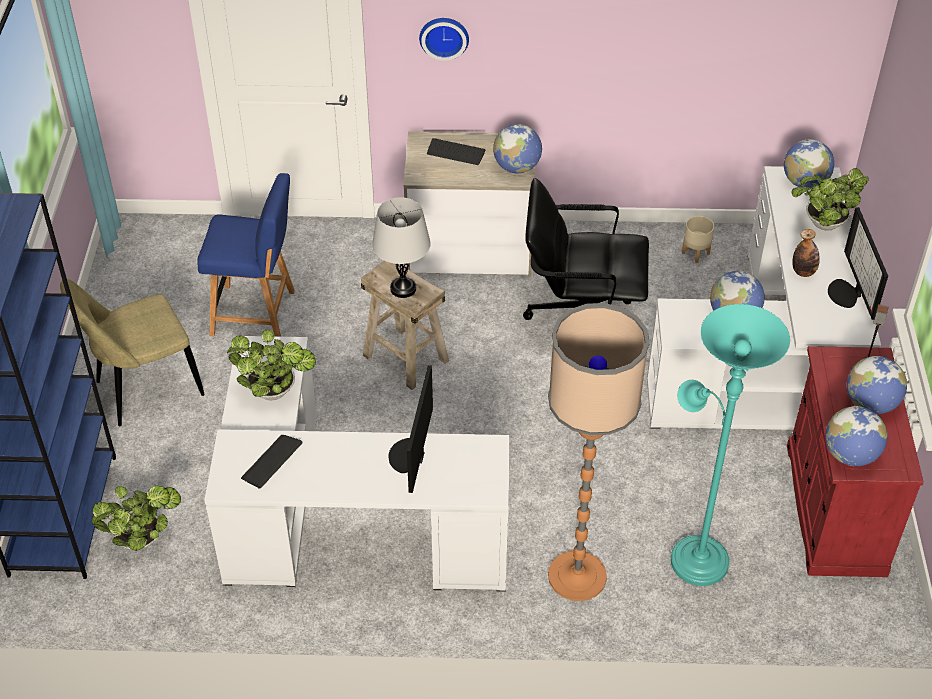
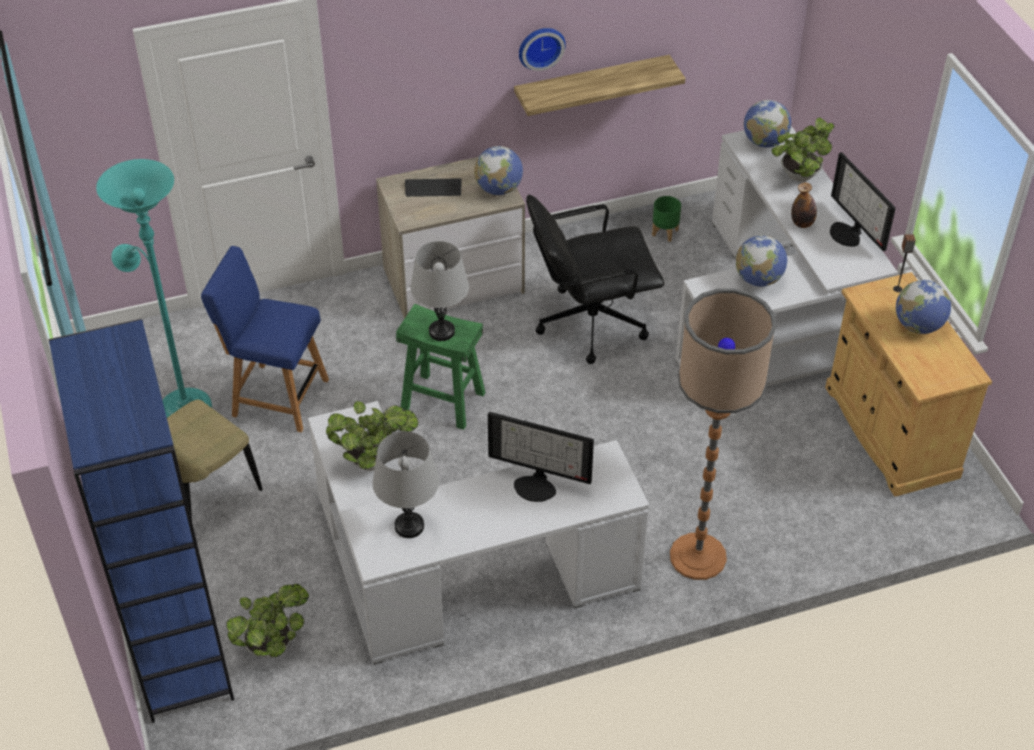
camera: 20 degrees left, 0 degrees up
(258, 313) = (275, 396): blue chair -> blue chair turned 150 degrees counterclockwise
(271, 461) = (409, 526): keyboard -> grey table lamp
(406, 358) = (443, 400): beige stool -> green stool
(410, 457) = (536, 485): monitor -> monitor turned 60 degrees counterclockwise
(444, 36) = (405, 76): wall clock -> wall clock (540, 46)
(638, 86) = (591, 85): none -> shelf
(694, 555) = (791, 508): turquoise floor lamp -> turquoise floor lamp (181, 406)
(696, 253) = (665, 232): beige planter -> green planter
(834, 509) = (890, 432): red cabinet -> beige cabinet
(850, 455) = (922, 375): globe -> none

